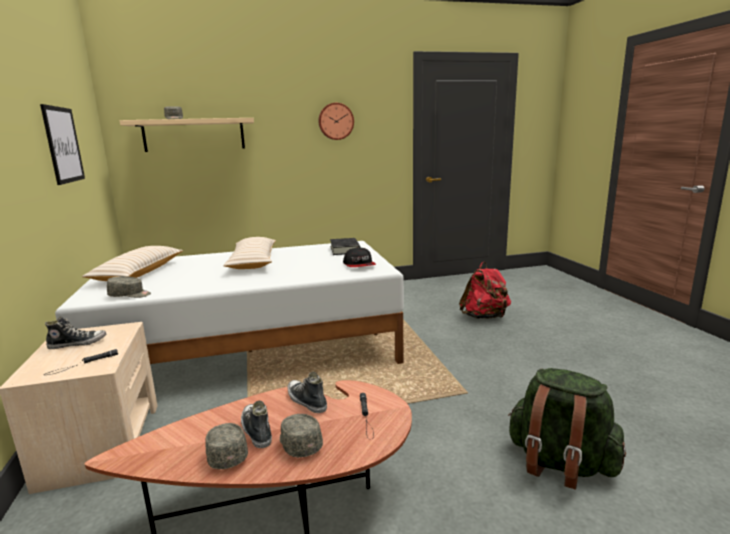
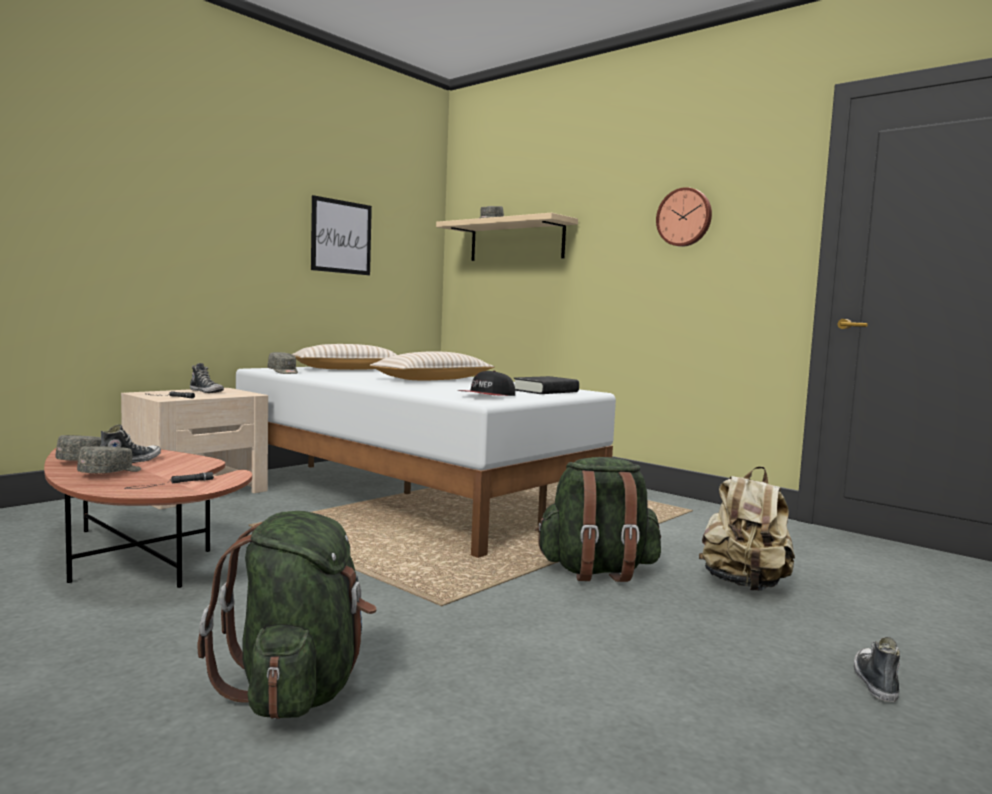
camera: 55 degrees right, 10 degrees down
(306, 401) = (193, 466): shoe -> shoe (875, 682)
(446, 340) = (597, 571): none -> green backpack
(484, 317) = (744, 585): red backpack -> beige backpack

